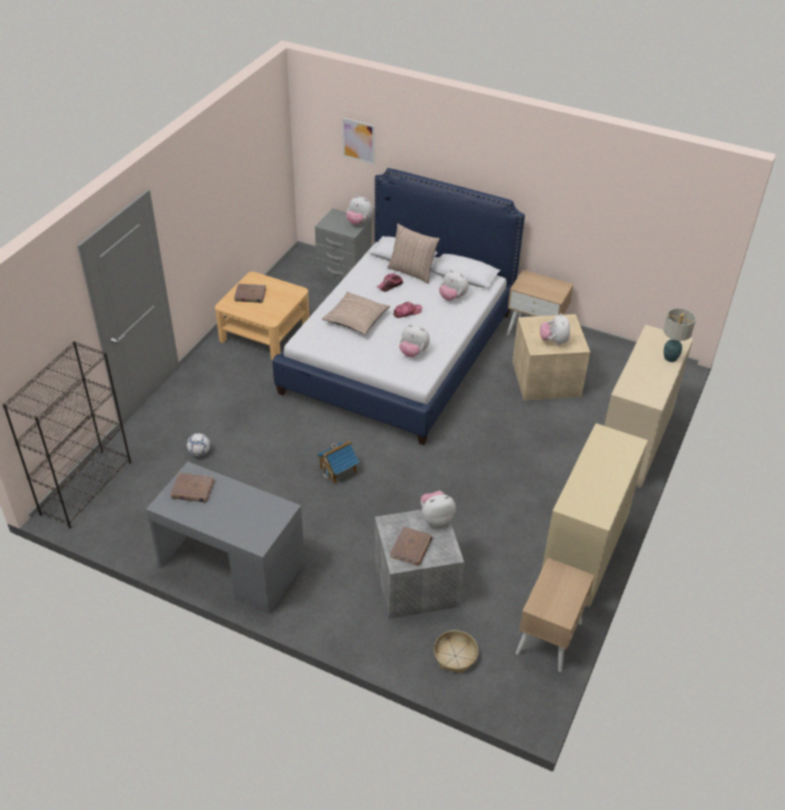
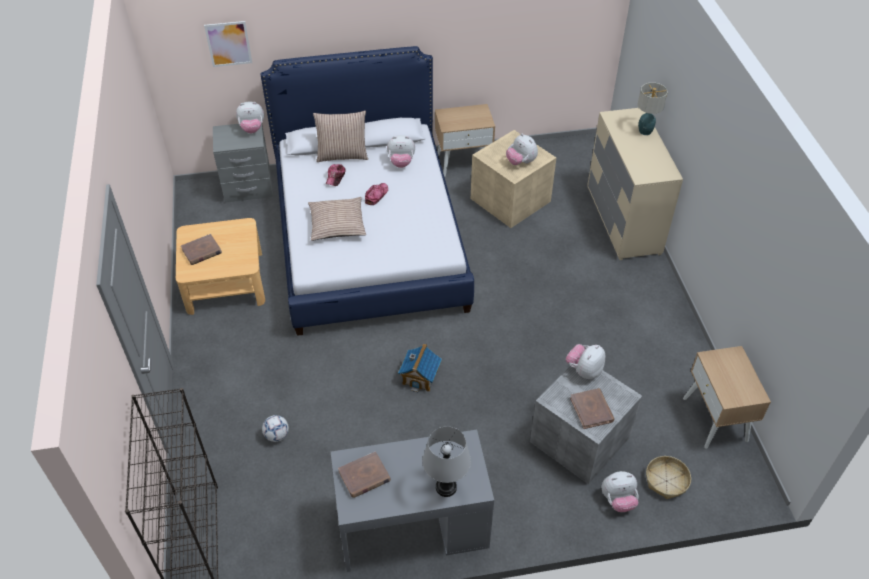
camera: 35 degrees left, 5 degrees up
(238, 529) = (446, 487): none -> grey table lamp
(413, 352) = (418, 230): plush toy -> plush toy (618, 500)
(584, 552) = (672, 331): beige dresser -> none

